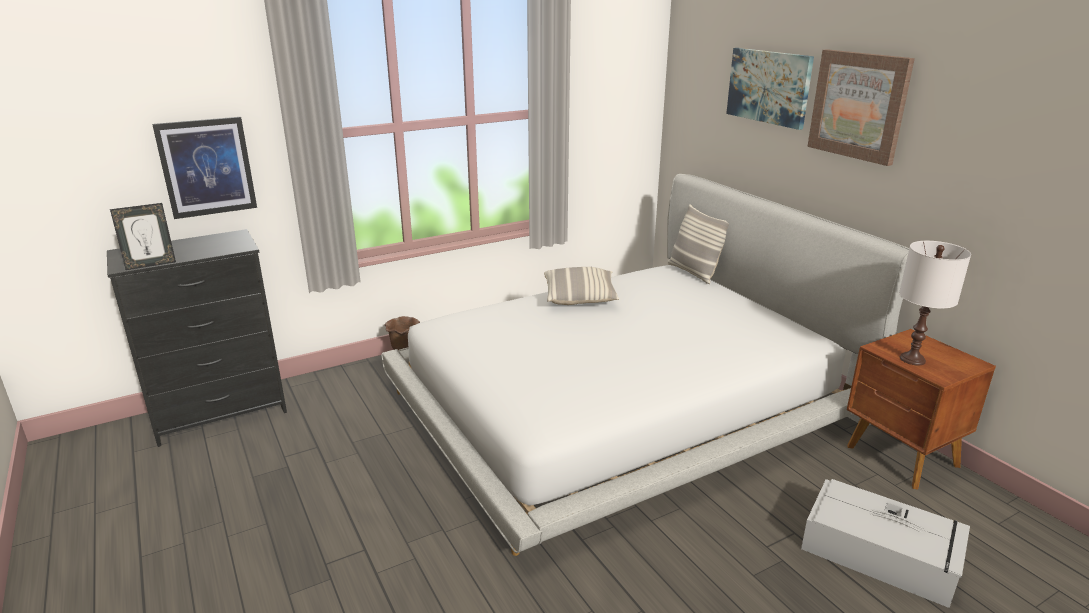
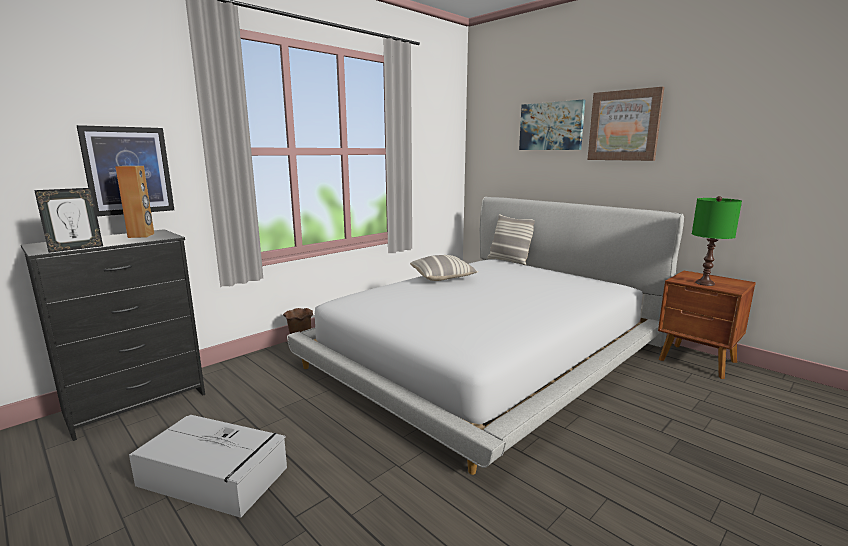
camera: 15 degrees left, 10 degrees down
(219, 242) = (141, 235): none -> brown speaker
(881, 554) = (740, 422): grey storage box -> grey storage box (215, 477)
(912, 359) = (704, 283): white table lamp -> green table lamp

